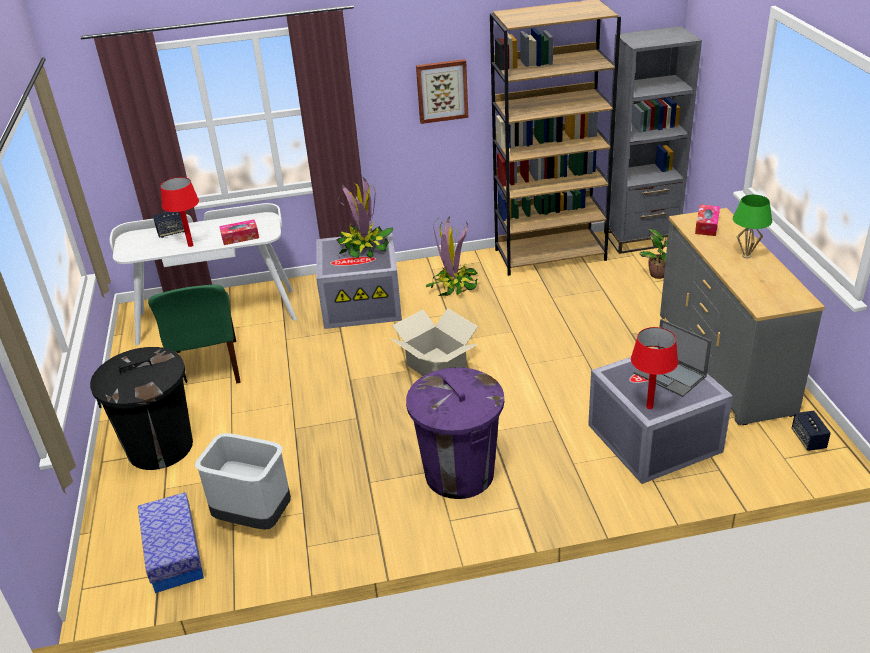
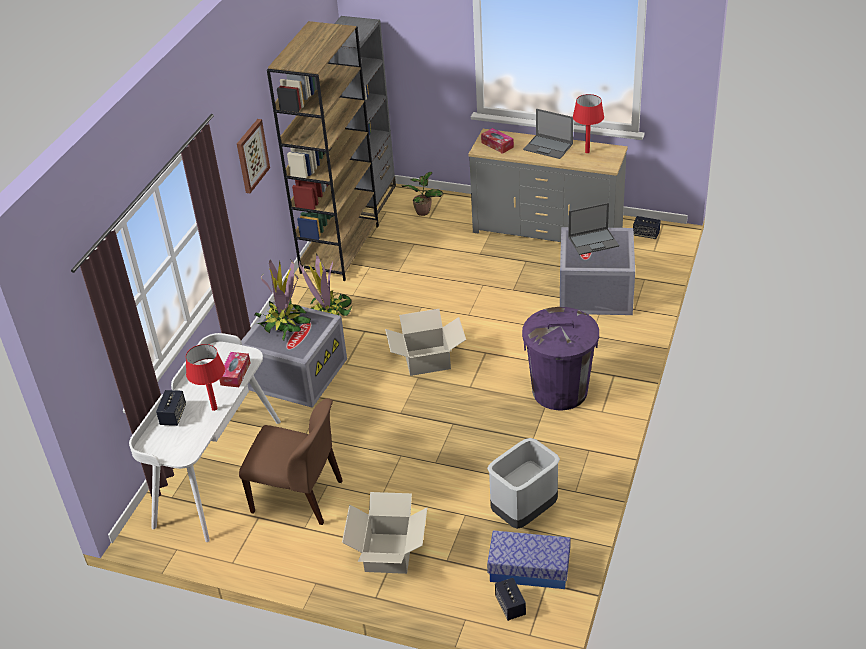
camera: 60 degrees left, 5 degrees up
(117, 558) = (510, 606): none -> speaker
(159, 447) = (388, 553): black trash can -> cardboard box
(208, 368) = (299, 497): green chair -> brown chair
(649, 407) = (617, 263): red table lamp -> red table lamp (587, 152)
(746, 256) = (548, 147): green table lamp -> laptop

